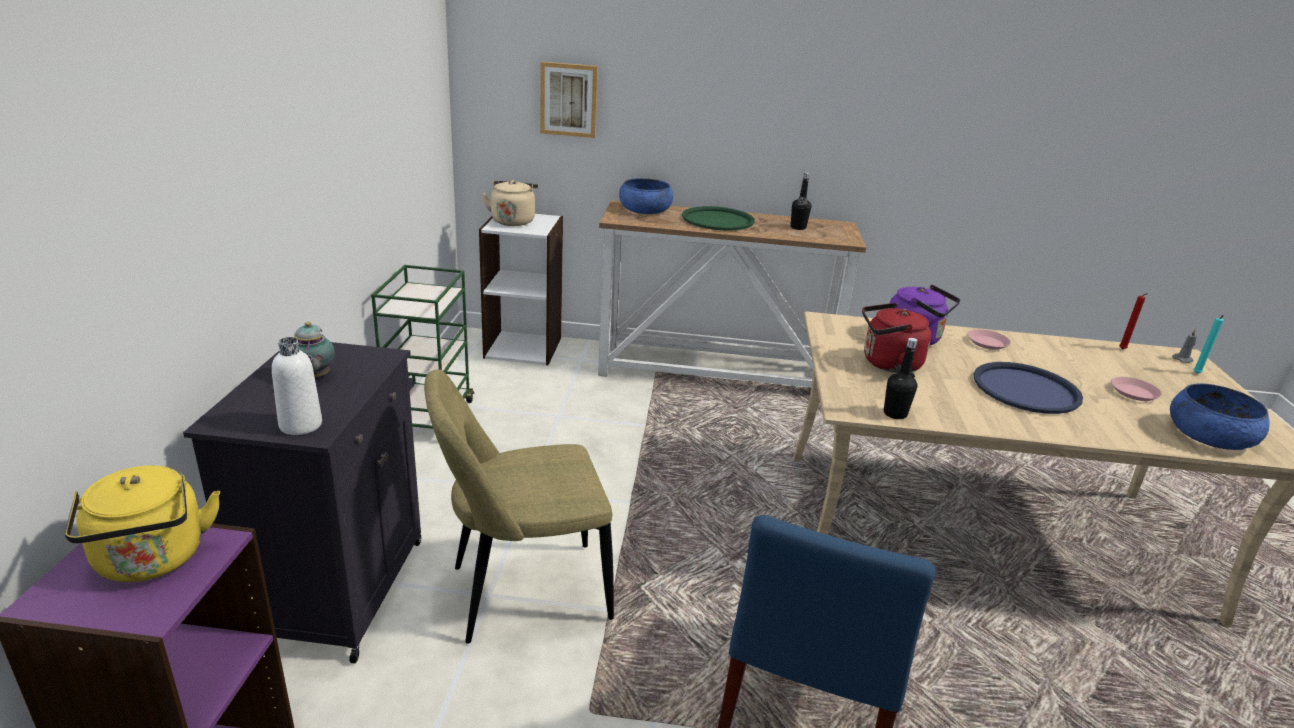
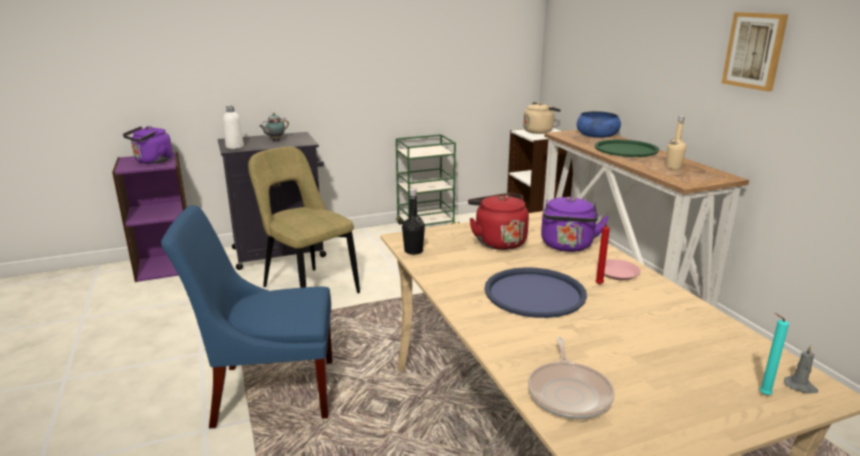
camera: 65 degrees right, 5 degrees down
(152, 561) = (152, 161): yellow kettle -> purple kettle
(569, 99) = (588, 51): picture -> picture (754, 50)
(798, 227) = (673, 167): black bottle -> beige bottle
(1123, 350) = (747, 343): red candle -> red candle (598, 284)
(1133, 392) = (619, 348): pink plate -> none
(1210, 435) = (569, 393): blue bowl -> frying pan

